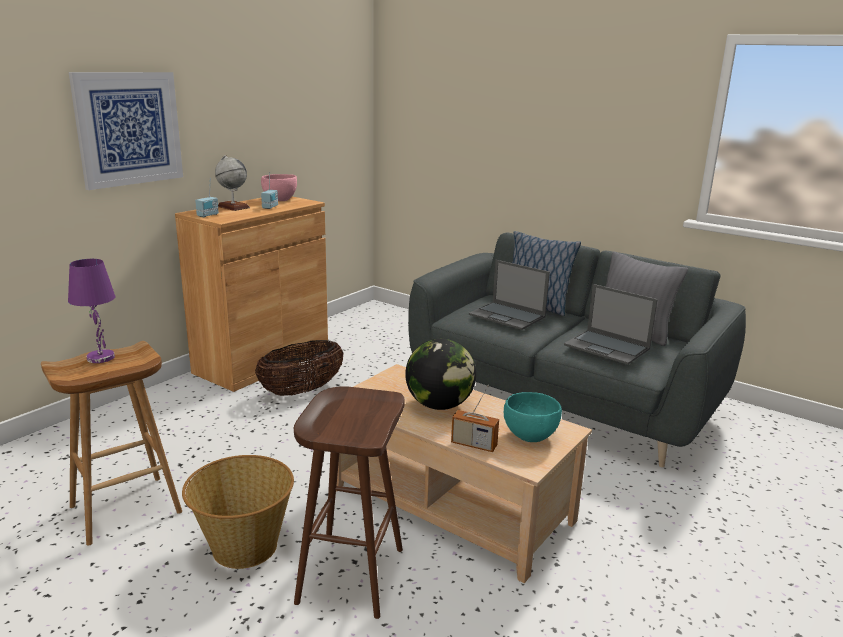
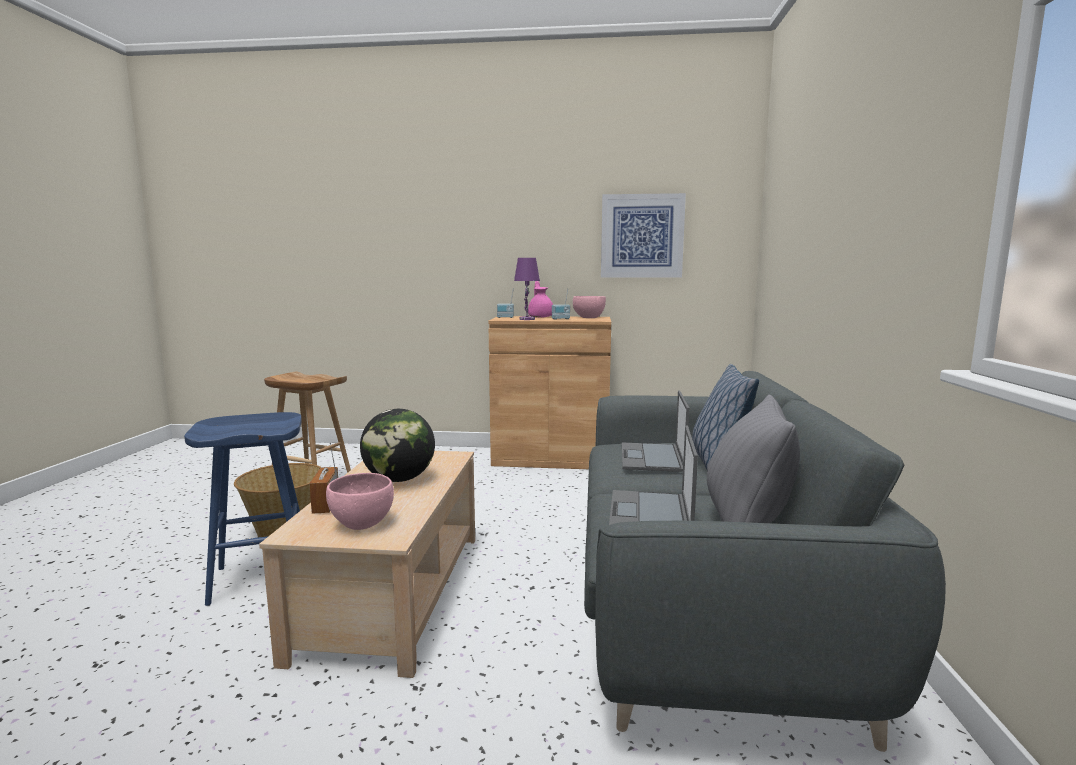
camera: 60 degrees right, 10 degrees down
(101, 358) = (312, 376): purple table lamp -> purple table lamp (527, 319)
(129, 129) = (470, 249): picture -> picture (642, 236)
(233, 207) = (541, 317): globe -> pink teapot
(302, 391) = (522, 483): basket -> none
(350, 573) = (263, 577): brown stool -> blue stool
(531, 436) = (362, 524): turquoise bowl -> pink bowl

